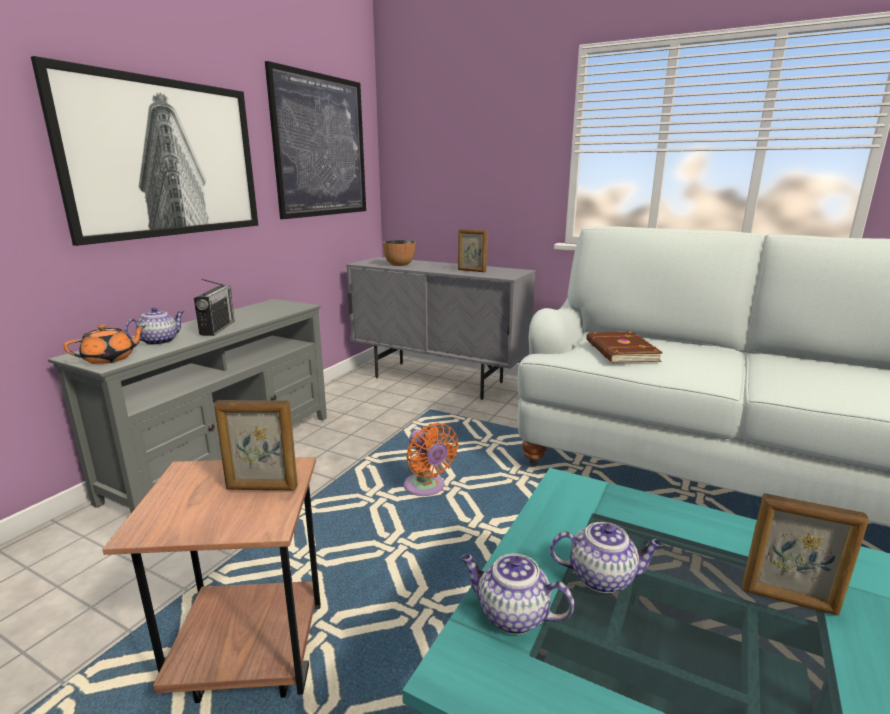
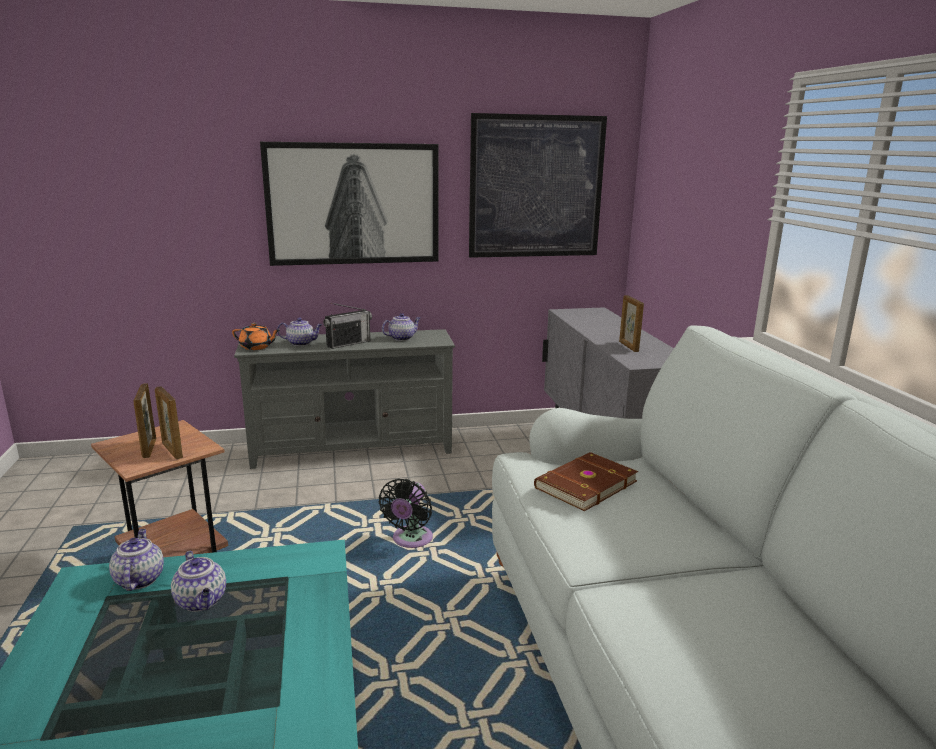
camera: 50 degrees right, 0 degrees up
(258, 312) = (402, 338): none -> teapot
(399, 265) = (588, 321): bowl -> none
(426, 488) = (410, 540): orange fan -> black fan
(789, 601) = (229, 693): picture frame -> picture frame (149, 448)

